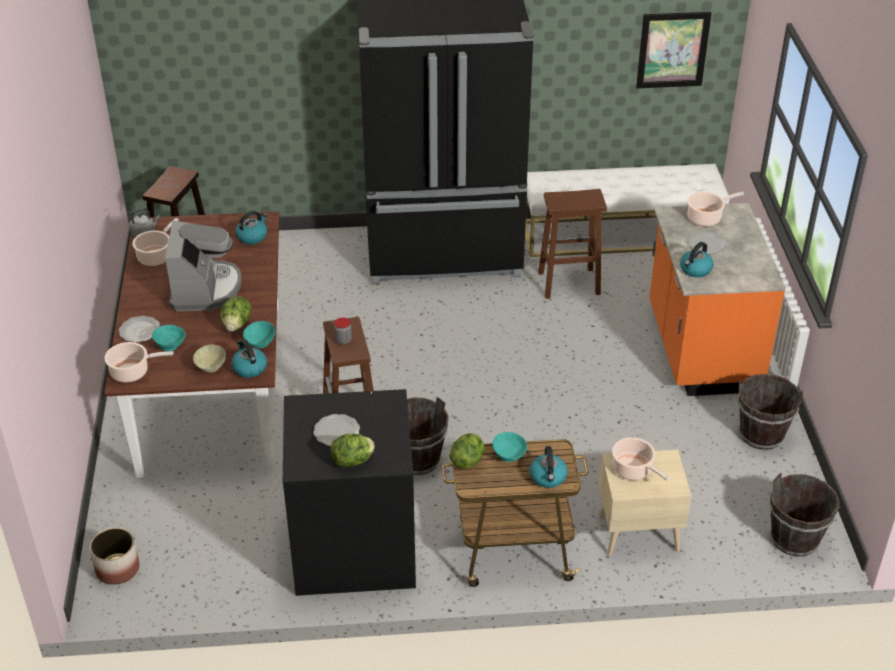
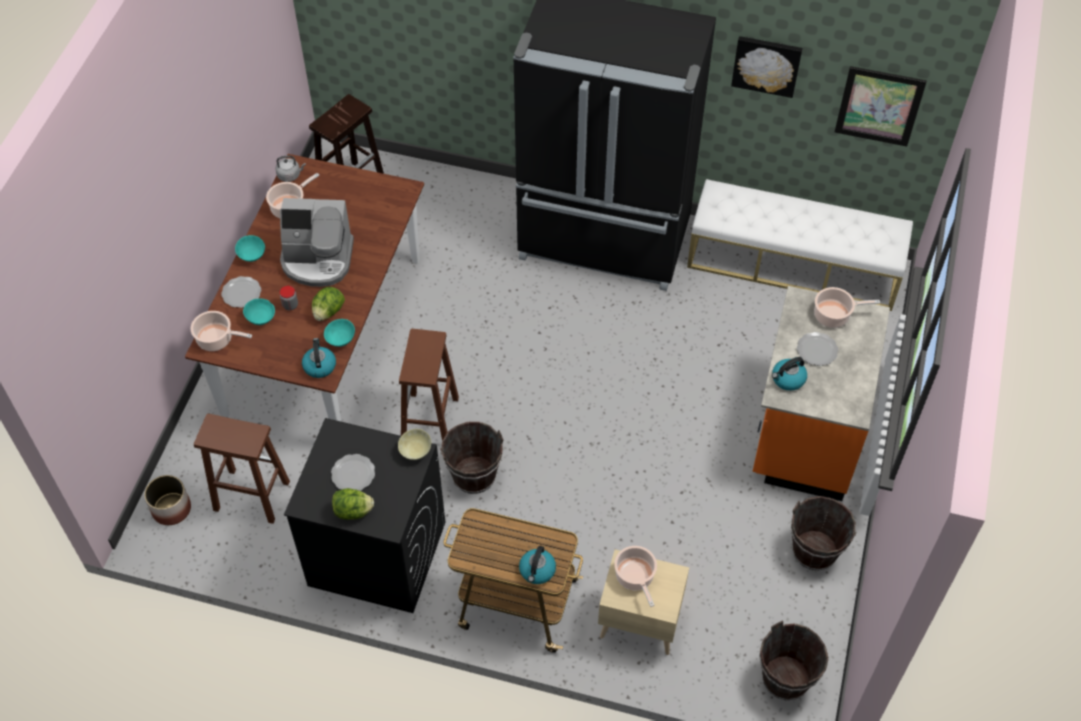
camera: 20 degrees right, 15 degrees up
(205, 289) = (318, 260): coffee machine -> coffee machine turned 75 degrees clockwise
(210, 368) = (286, 355): beige bowl -> beige bowl (415, 451)
(252, 236) = (386, 207): kettle -> none
(343, 340) = (419, 356): jar -> jar (290, 305)
(468, 460) = (473, 528): lettuce -> none
(509, 456) = (513, 535): turquoise bowl -> turquoise bowl (251, 256)
(568, 283) = (710, 311): brown stool -> brown stool (250, 496)
(569, 32) = (766, 65): none -> picture

